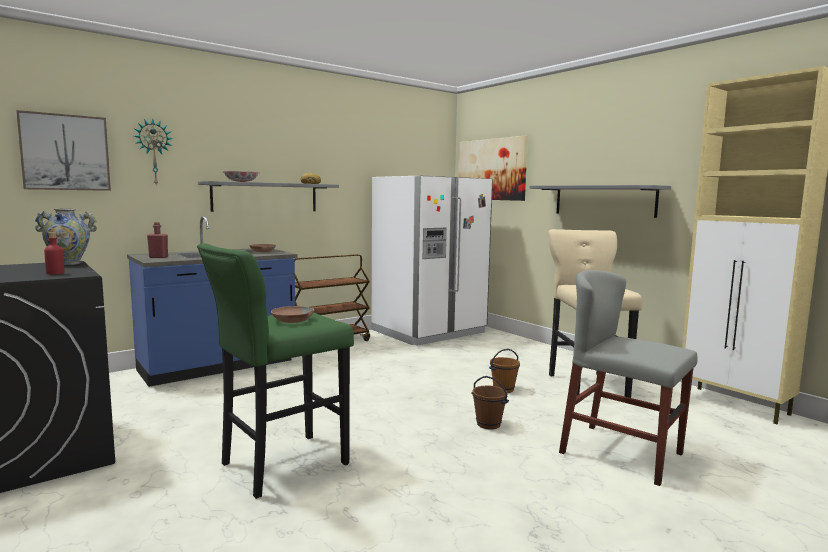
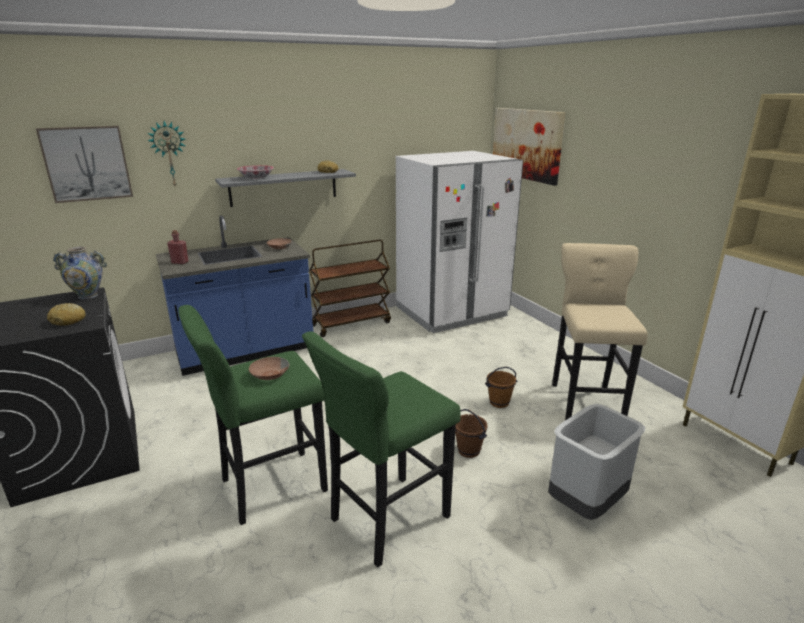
camera: 10 degrees right, 15 degrees up
(55, 273) = (68, 321): red bottle -> bread
(422, 482) = (385, 521): none -> green stool
(603, 200) = (637, 201): grey shelf -> none
(621, 453) = (585, 502): grey chair -> grey trash can

